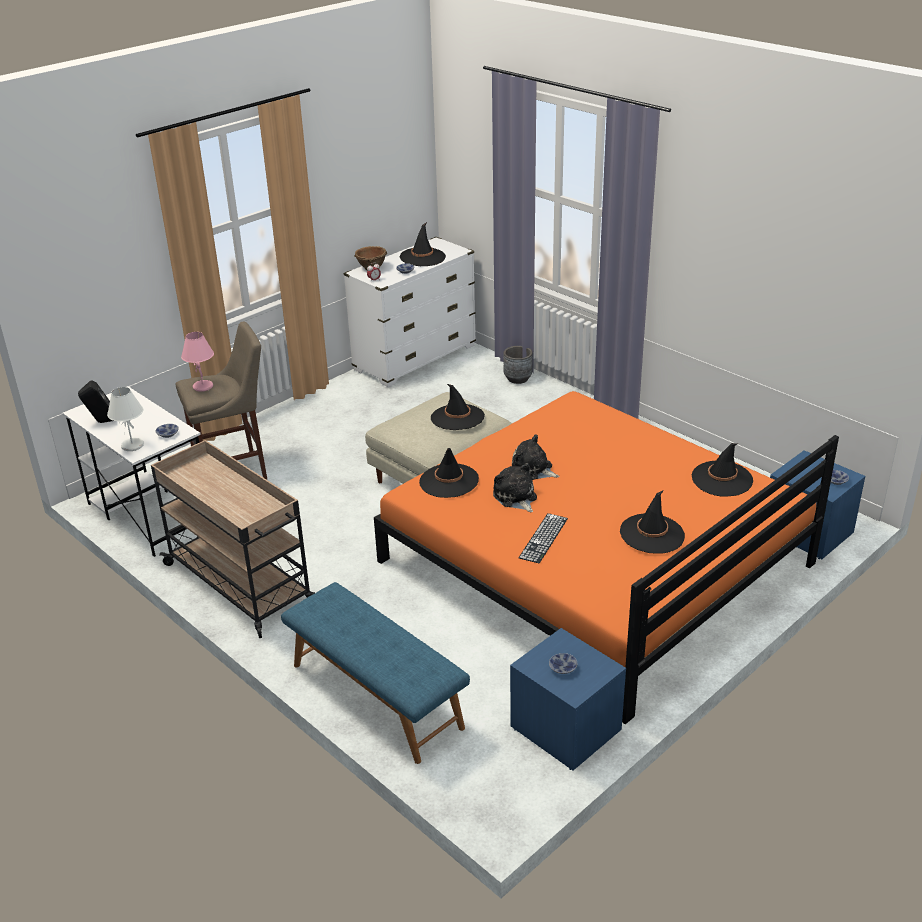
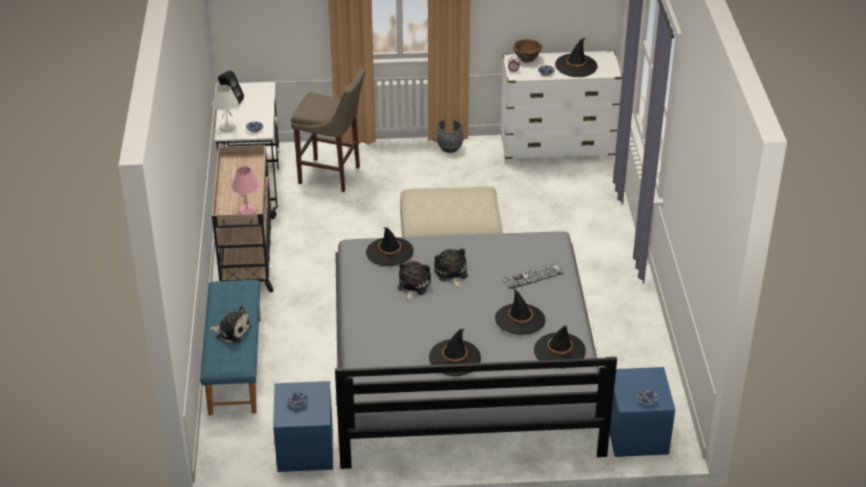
camera: 40 degrees right, 5 degrees up
(203, 387) = (316, 105): pink table lamp -> pink table lamp (248, 211)
(383, 644) = (231, 331): none -> plush toy
(457, 417) = (465, 210): black hat -> black hat (520, 319)
(518, 379) = (607, 203): grey planter -> grey planter (449, 147)
(543, 538) = (389, 321): keyboard -> keyboard (533, 276)
(594, 563) = (462, 366): orange bed -> grey bed

